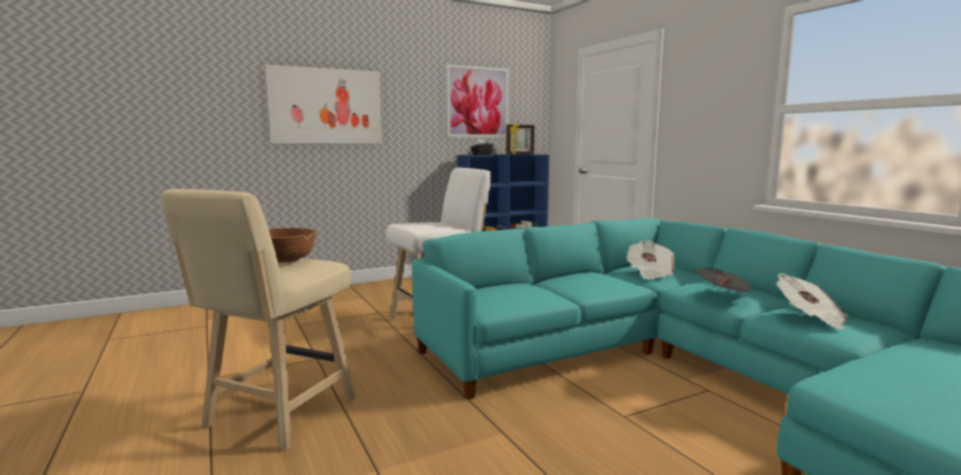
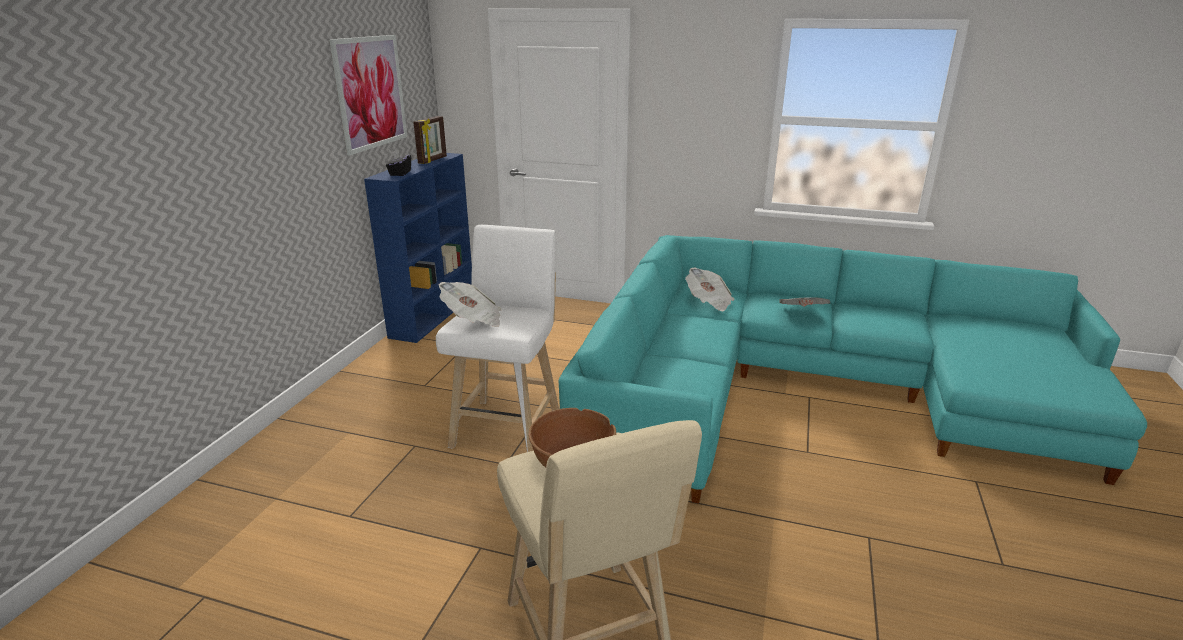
camera: 45 degrees left, 15 degrees up
(326, 106) = (191, 147): picture -> none
(810, 318) = (876, 319): newspaper -> newspaper (473, 319)

